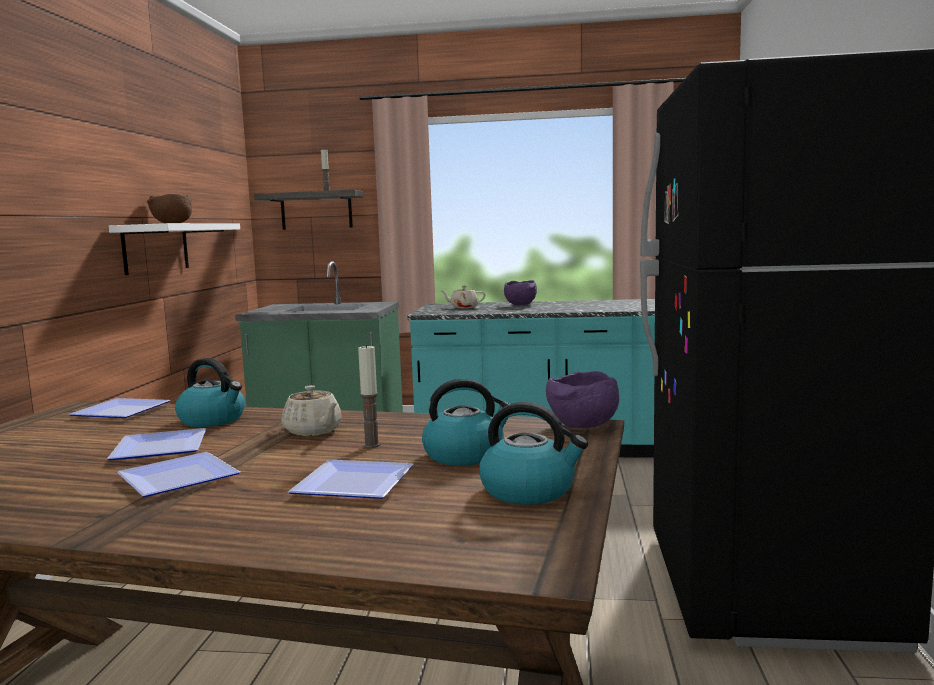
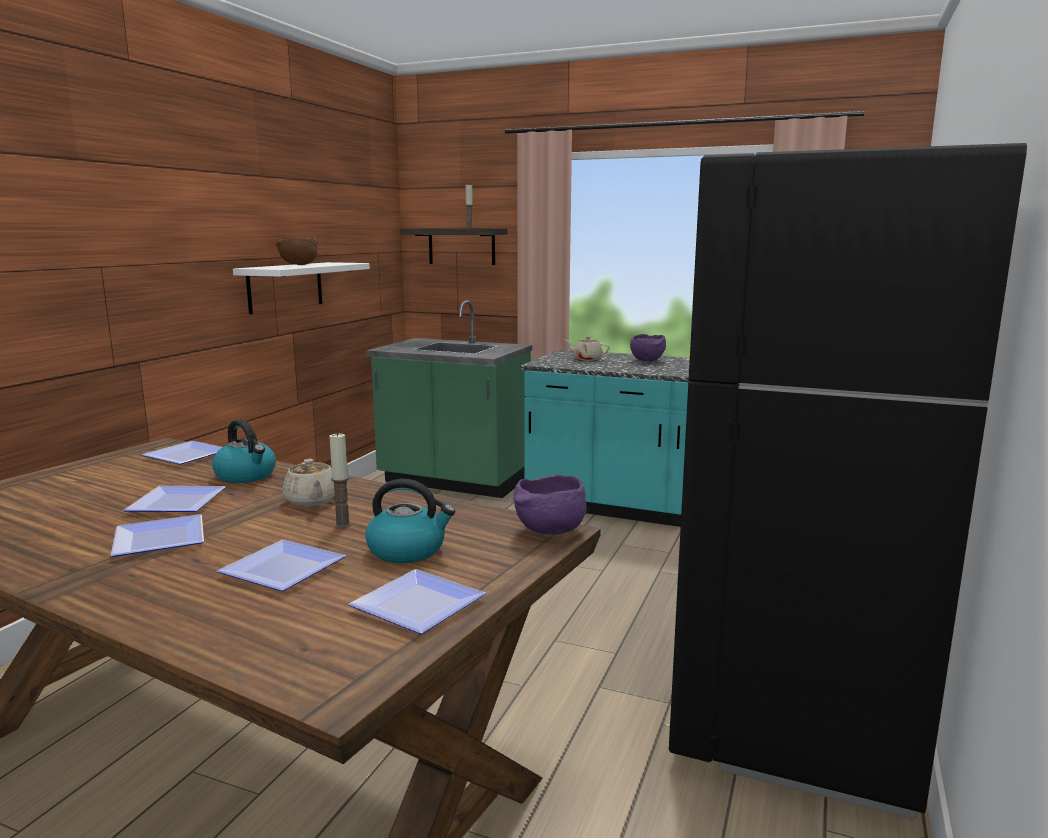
camera: 15 degrees right, 5 degrees up
(529, 491) = (418, 603): kettle -> plate

